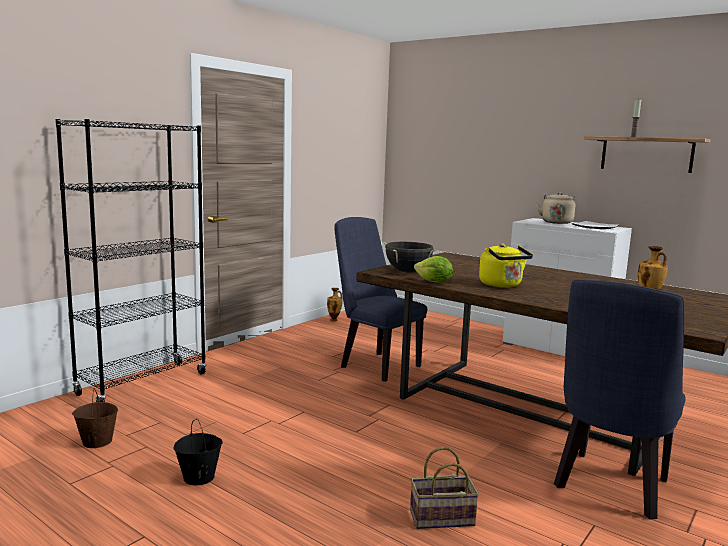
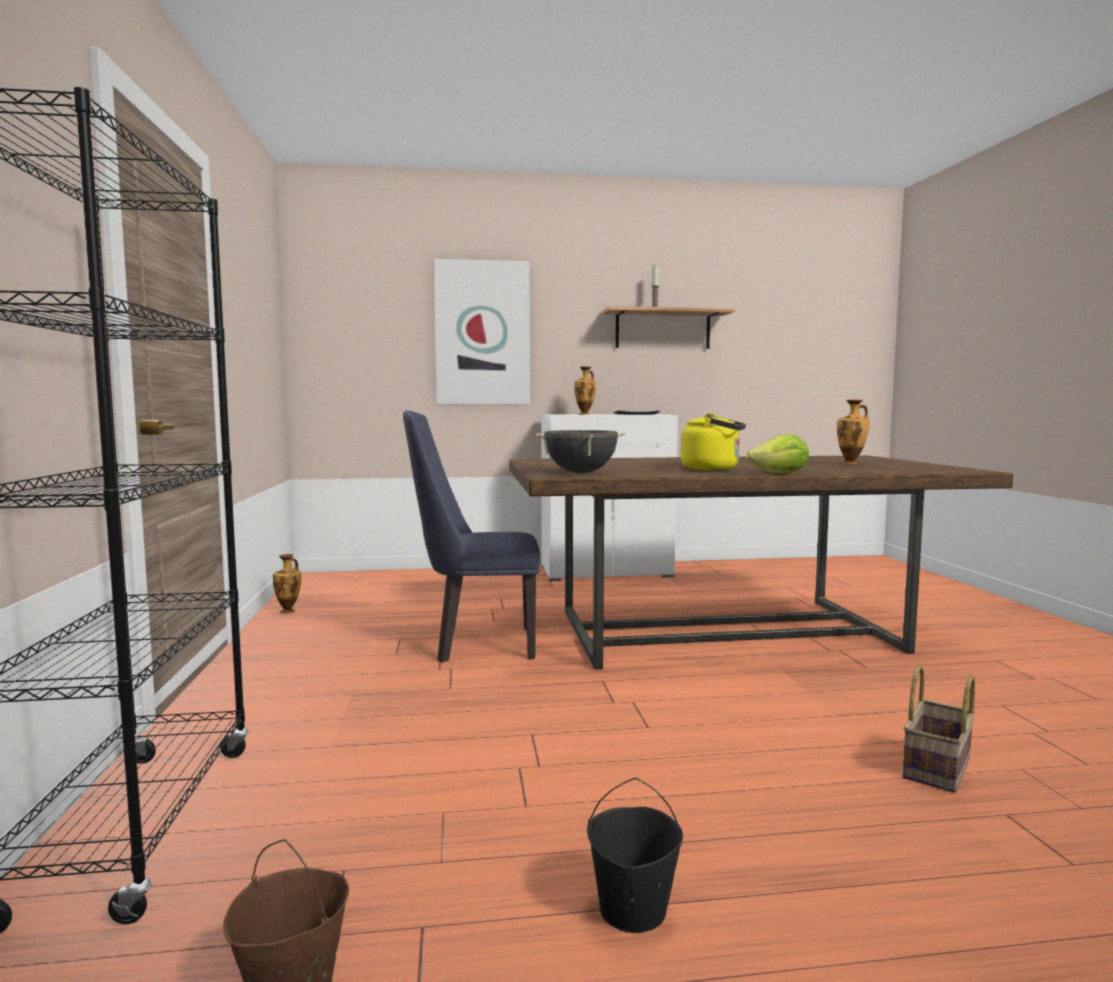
camera: 45 degrees left, 5 degrees down
(434, 282) = (655, 475): lettuce -> lettuce (780, 473)
(499, 154) = (482, 333): none -> picture
(556, 222) = (585, 414): beige kettle -> vase
(610, 488) = (931, 671): blue chair -> none

